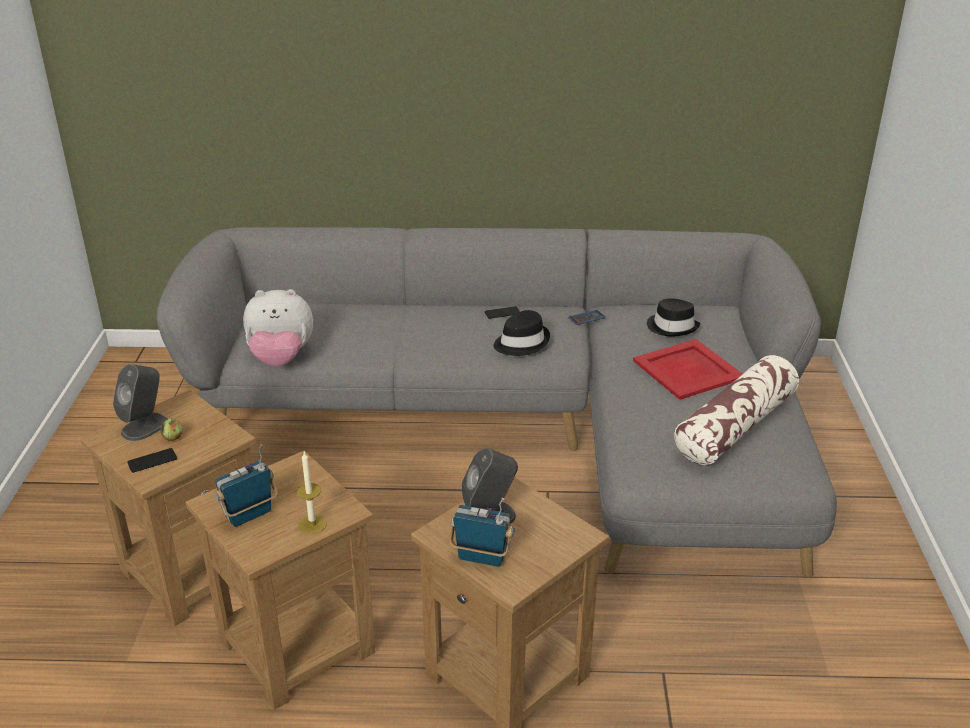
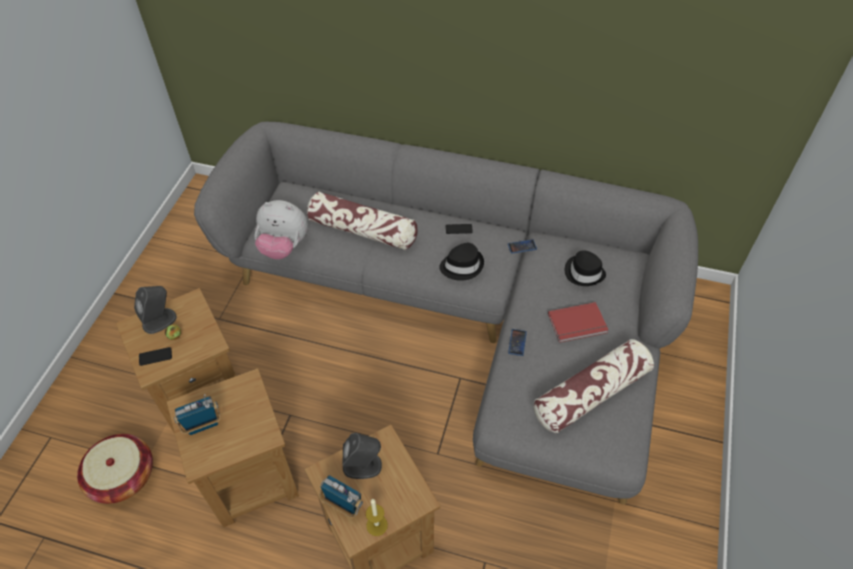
camera: 15 degrees right, 20 degrees up
(97, 682) = (123, 476): none -> basket
(312, 524) = (241, 444): candle -> candle (377, 525)
(381, 329) = (363, 230): none -> pillow
(623, 397) = (517, 342): none -> phone
(689, 370) = (578, 325): red tray -> red book

